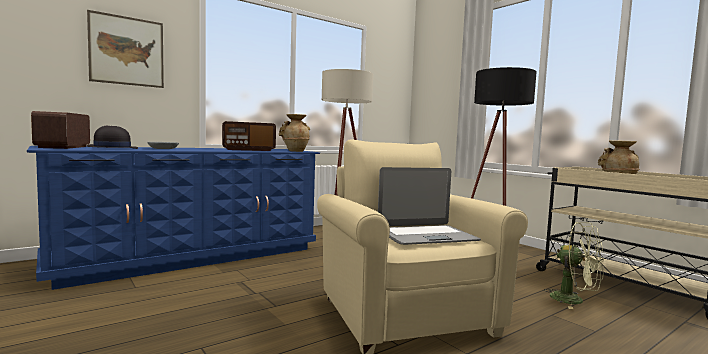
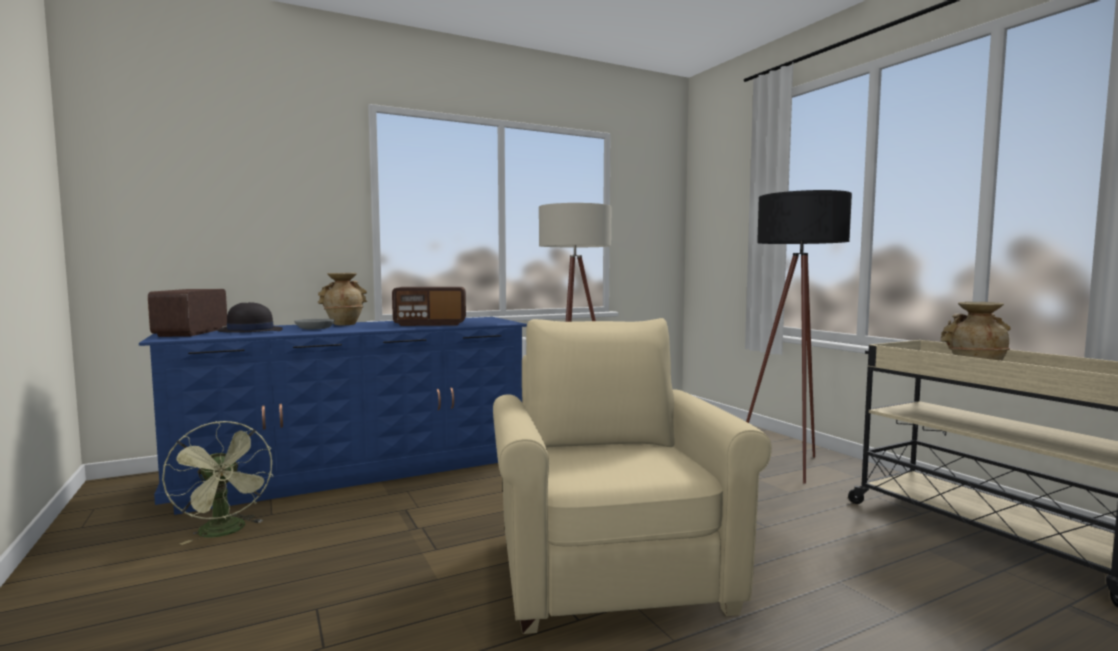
camera: 10 degrees right, 0 degrees up
(127, 51) = (276, 200): picture -> none
(295, 151) = (494, 323): beige vase -> beige vase (344, 324)
(426, 236) = (627, 462): laptop -> none
(574, 300) = (888, 558): green fan -> green fan (225, 532)

